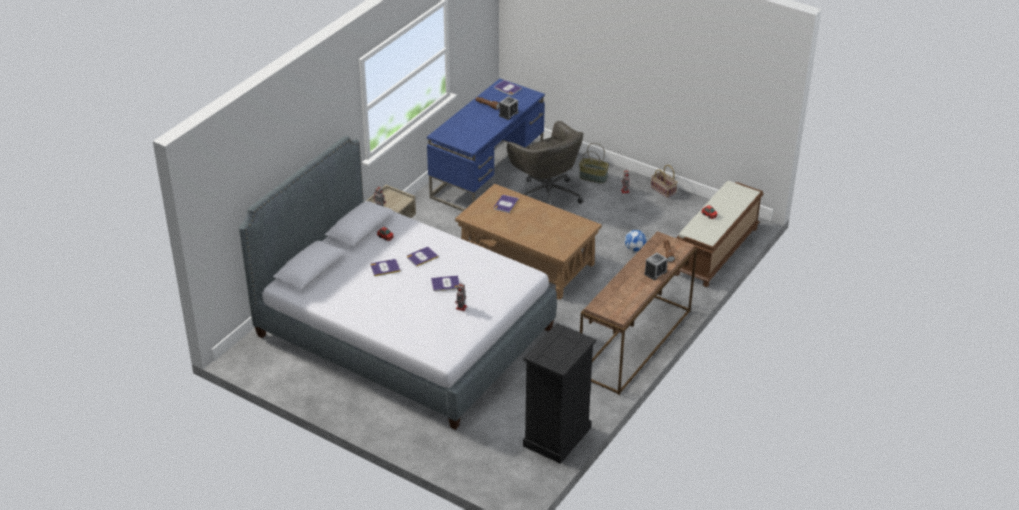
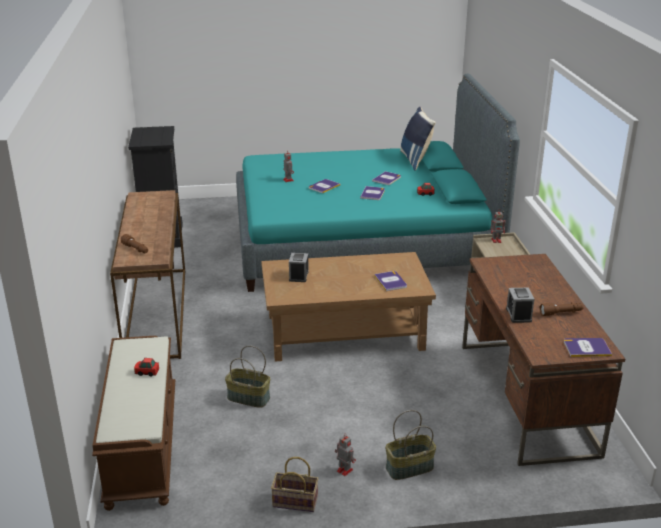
camera: 140 degrees right, 10 degrees down
(324, 279) = (416, 160): none -> blue pillow
(403, 332) = (363, 242): grey bed -> turquoise bed
(487, 175) = (526, 398): blue desk -> brown desk
(547, 195) = (427, 410): grey office chair -> none
(635, 249) = (248, 398): football -> basket
(655, 273) = (133, 231): alarm clock -> alarm clock (298, 276)

